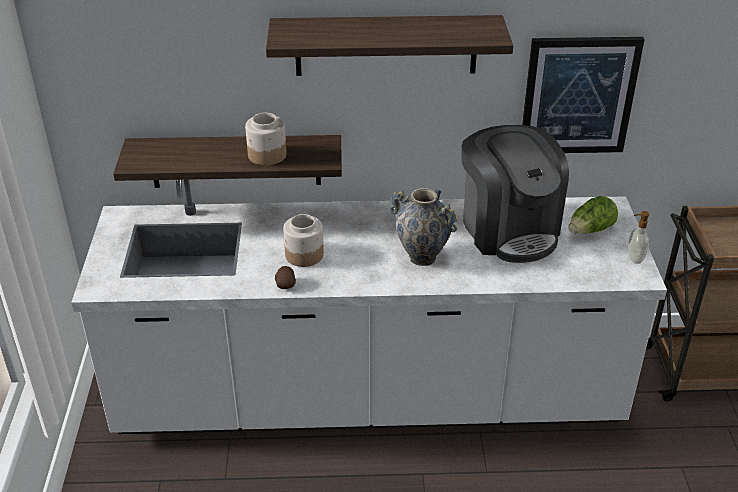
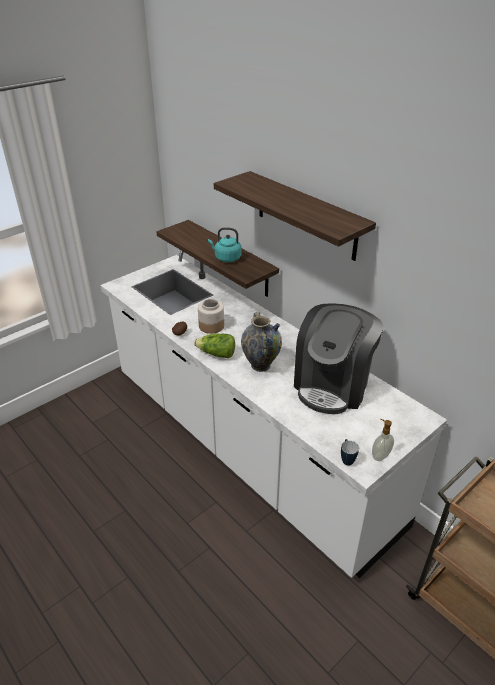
camera: 50 degrees right, 0 degrees up
(267, 155) = (226, 258): jar -> turquoise kettle
(578, 96) = (423, 314): picture -> none
(590, 230) = (382, 420): lettuce -> lettuce (217, 354)
(620, 279) = (346, 459): none -> mug

